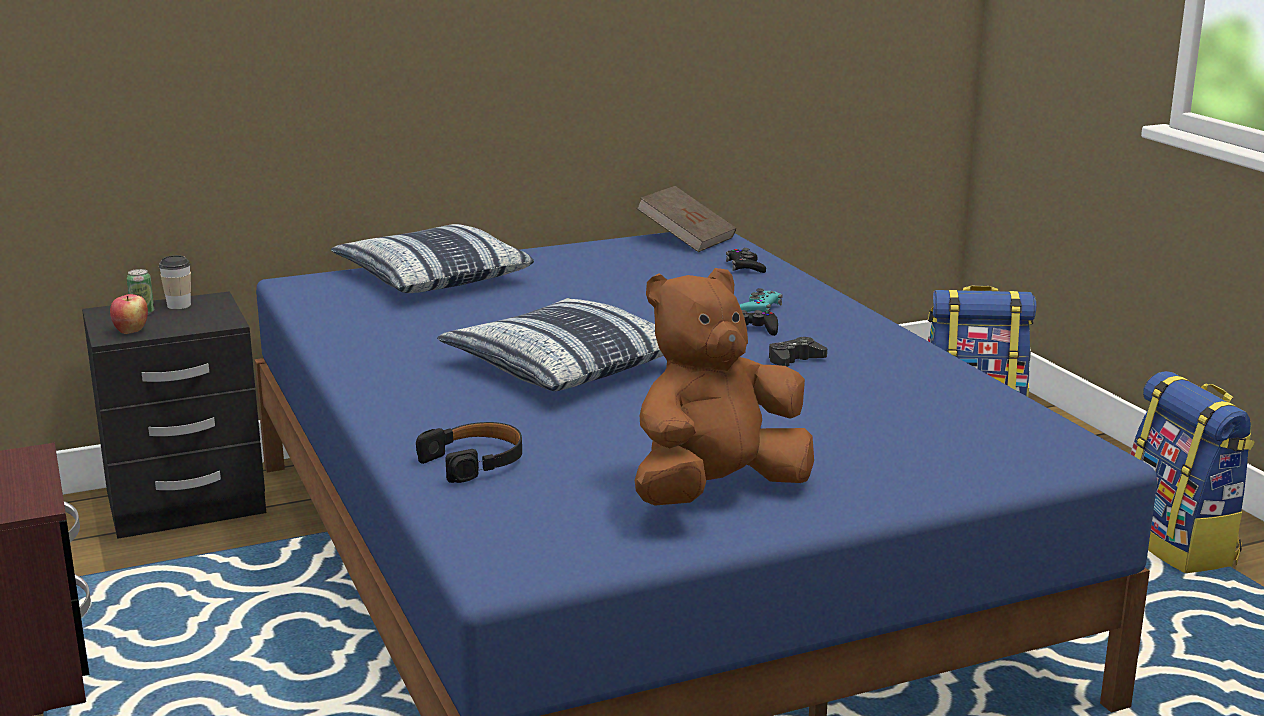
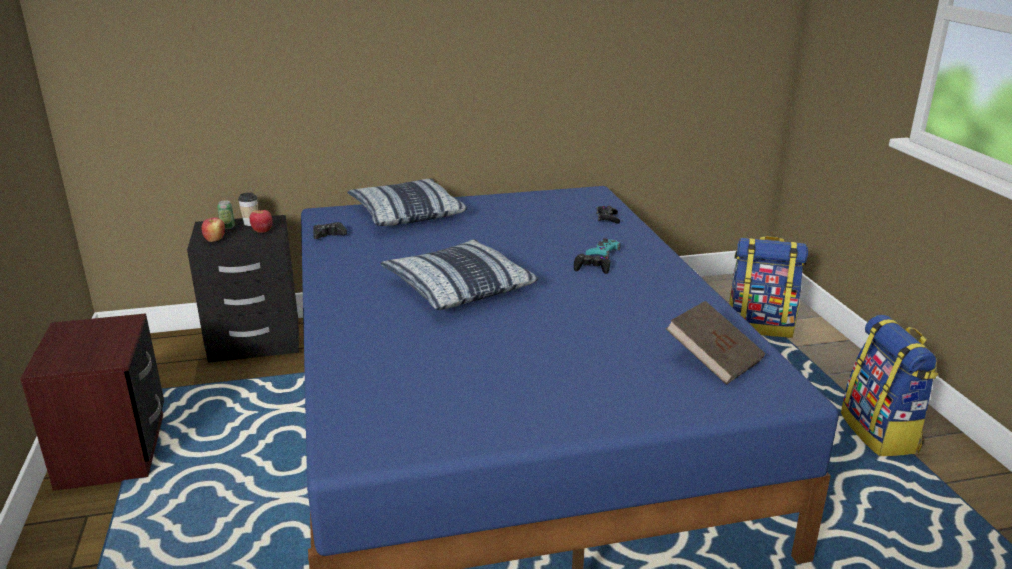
camera: 10 degrees right, 5 degrees up
(205, 315) = (262, 231): none -> apple
(475, 461) = (369, 359): black headphones -> none
(686, 239) = (578, 195): brown book -> brown book (713, 360)
(716, 492) = (516, 399): brown plush toy -> none
(795, 360) = (612, 294): black game controller -> black game controller (329, 235)

